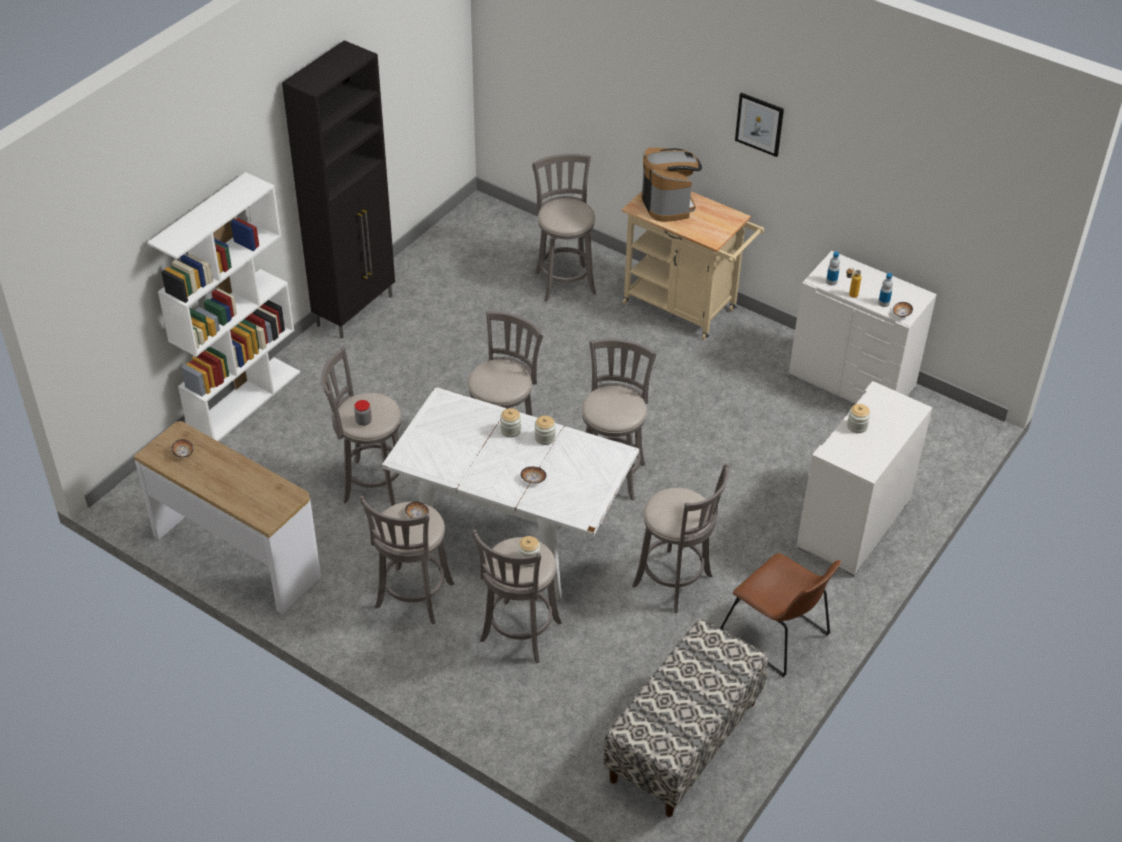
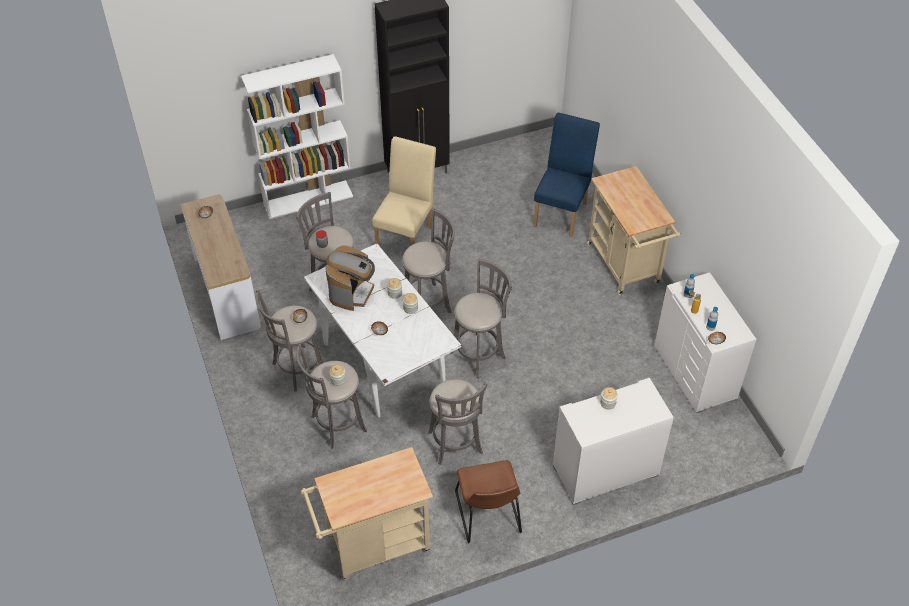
camera: 35 degrees right, 5 degrees up
(408, 386) = (407, 236): none -> beige chair
(564, 281) = (562, 211): grey stool -> blue chair
(668, 204) = (625, 188): coffee machine -> coffee machine (352, 292)
(684, 742) = (372, 546): bench -> beige cart
(759, 124) = (689, 158): picture -> none

